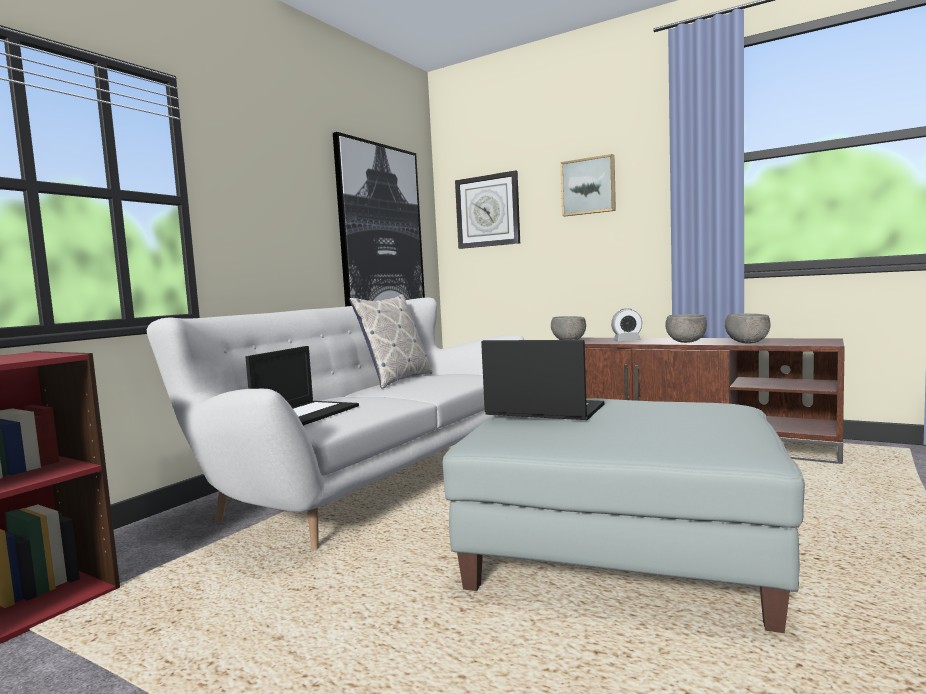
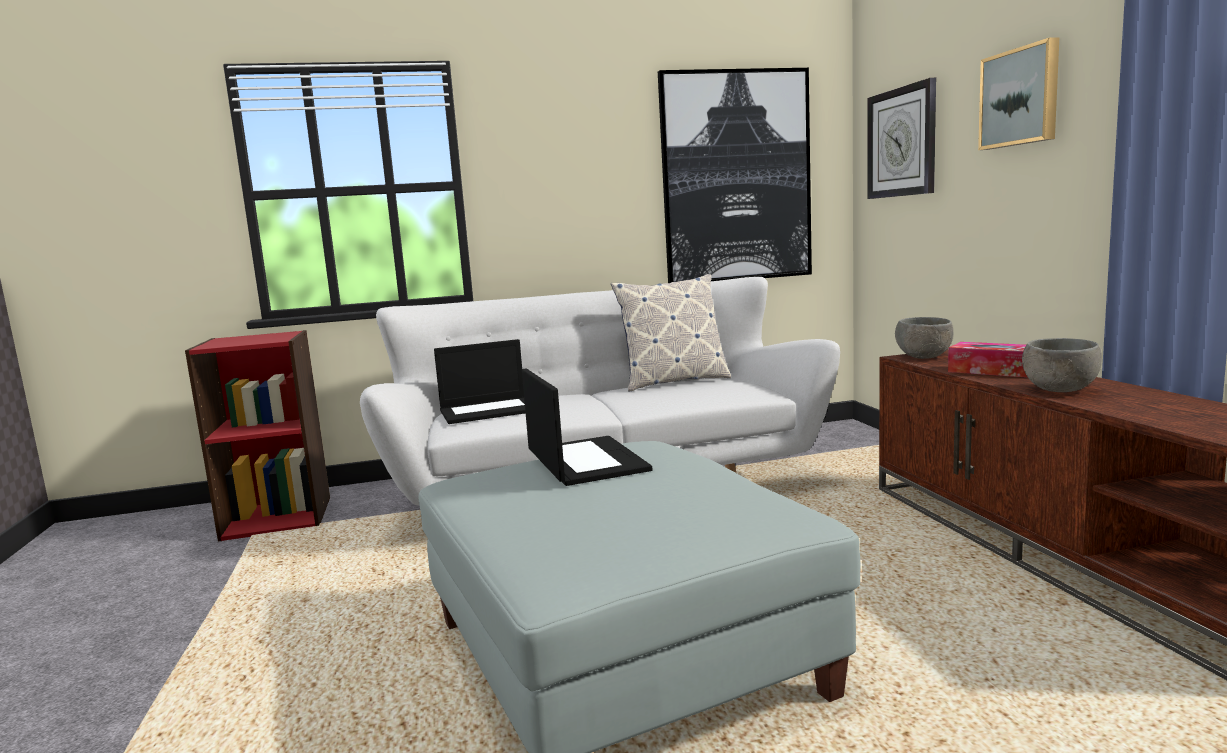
camera: 45 degrees right, 5 degrees up
(627, 341) = (992, 371): alarm clock -> tissue box
(747, 343) = (1143, 412): grey bowl -> none

